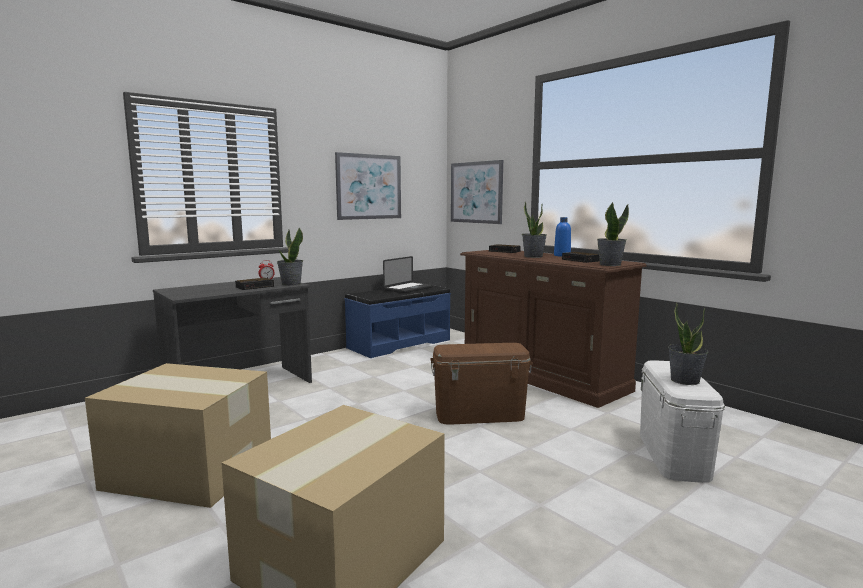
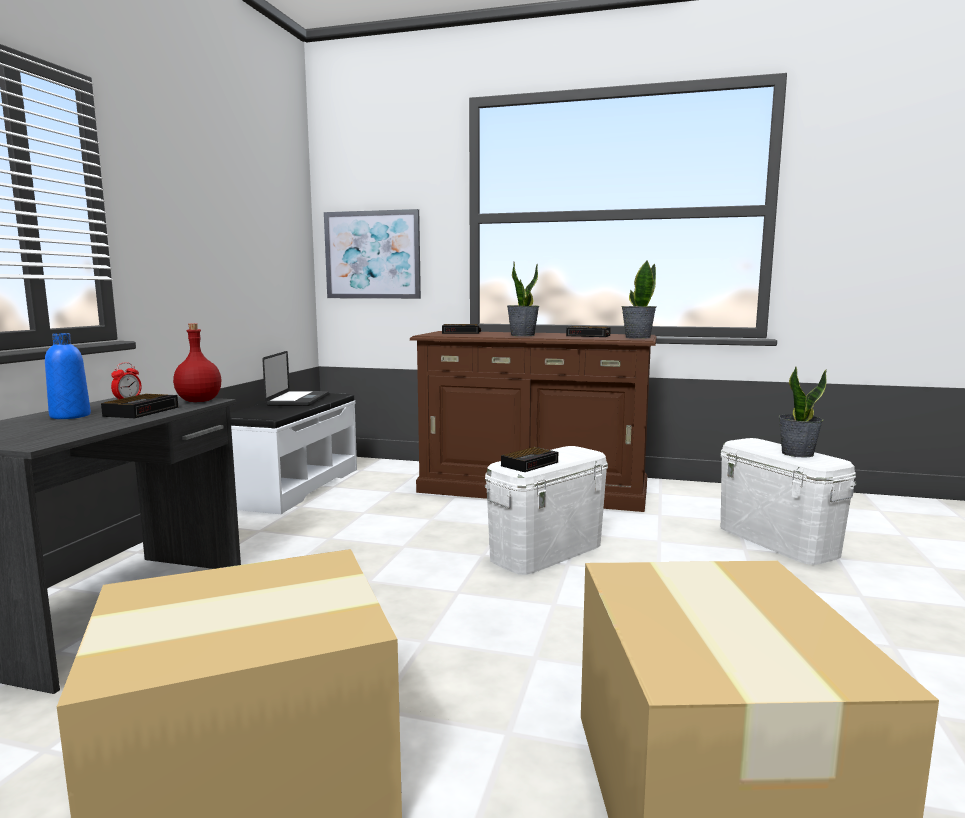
camera: 35 degrees left, 0 degrees up
(291, 284) = (198, 401): potted plant -> red bottle
(369, 187) = (229, 239): picture -> none
(399, 344) = (292, 487): blue bench -> white bench
(460, 349) = (530, 464): none -> alarm clock
(479, 415) = (546, 551): brown storage box -> white storage box
(562, 255) = (545, 333): blue bottle -> blue bottle (70, 416)

